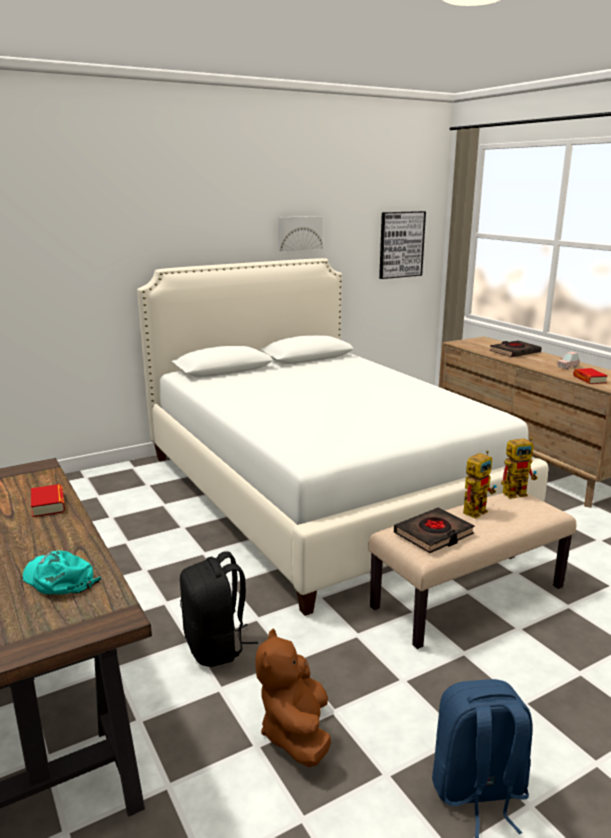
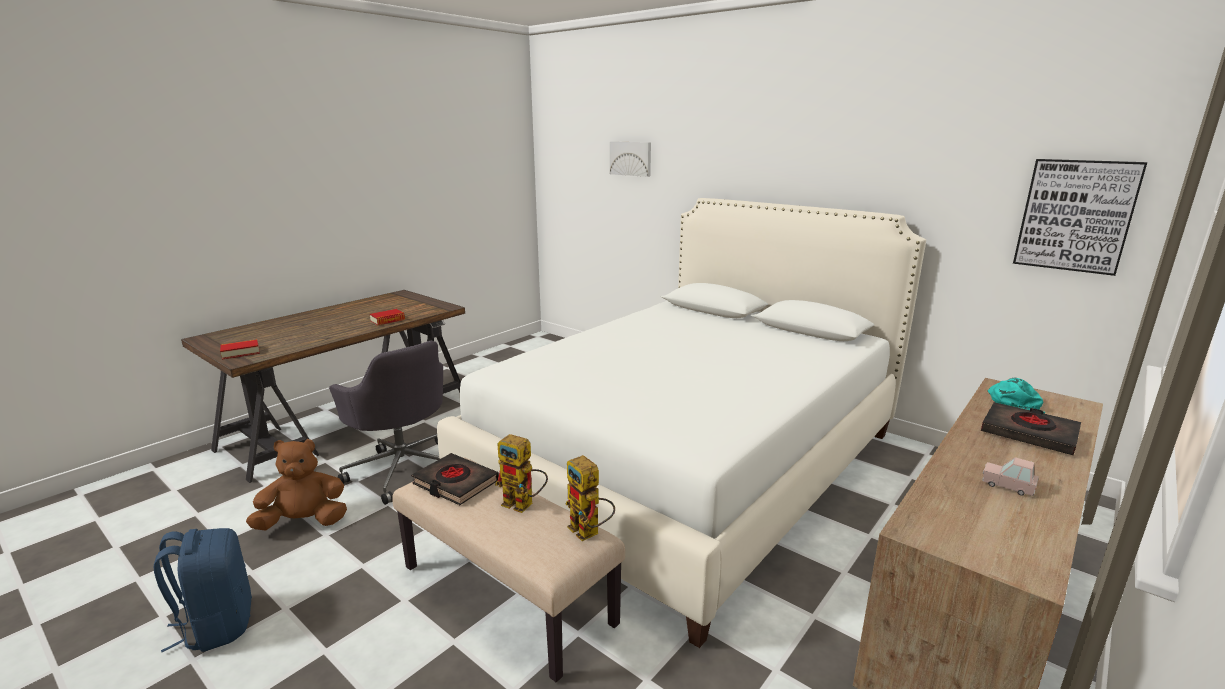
camera: 70 degrees right, 0 degrees up
(59, 579) = (289, 341): turquoise cap -> turquoise cap (1013, 401)
(216, 647) = (403, 468): black backpack -> grey office chair
(299, 233) = (877, 178): picture -> picture (631, 158)
(589, 379) = (945, 509): book -> book (240, 353)

